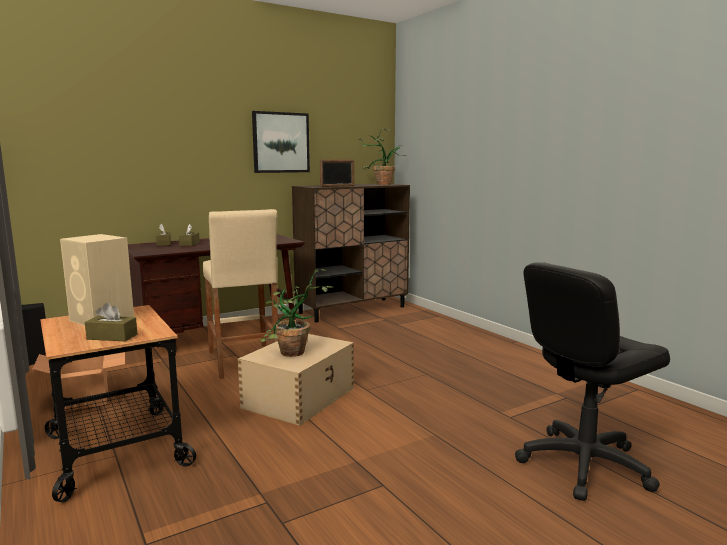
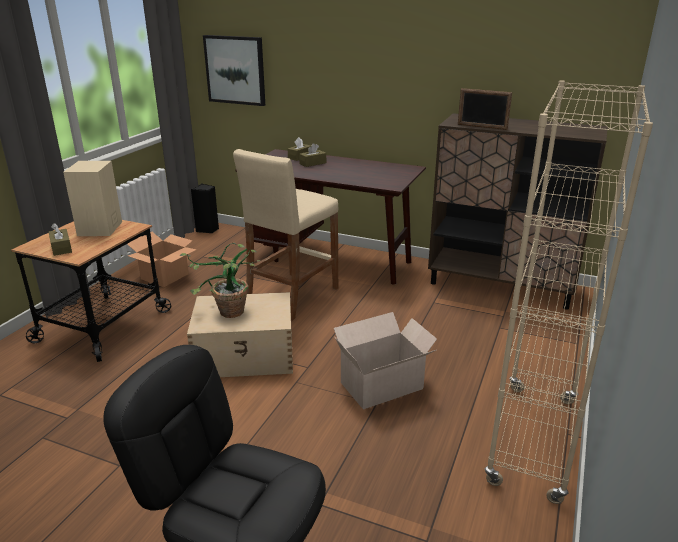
camera: 55 degrees right, 15 degrees up
(280, 142) = (447, 56): picture -> picture (235, 70)
(379, 184) = (572, 129): potted plant -> none
(411, 366) = (384, 385): none -> cardboard box
(509, 350) = (533, 440): none -> beige bookcase

